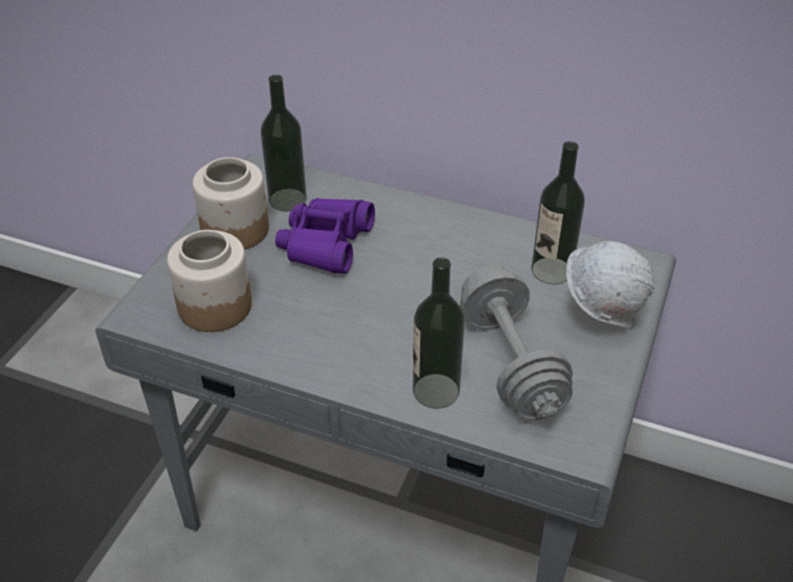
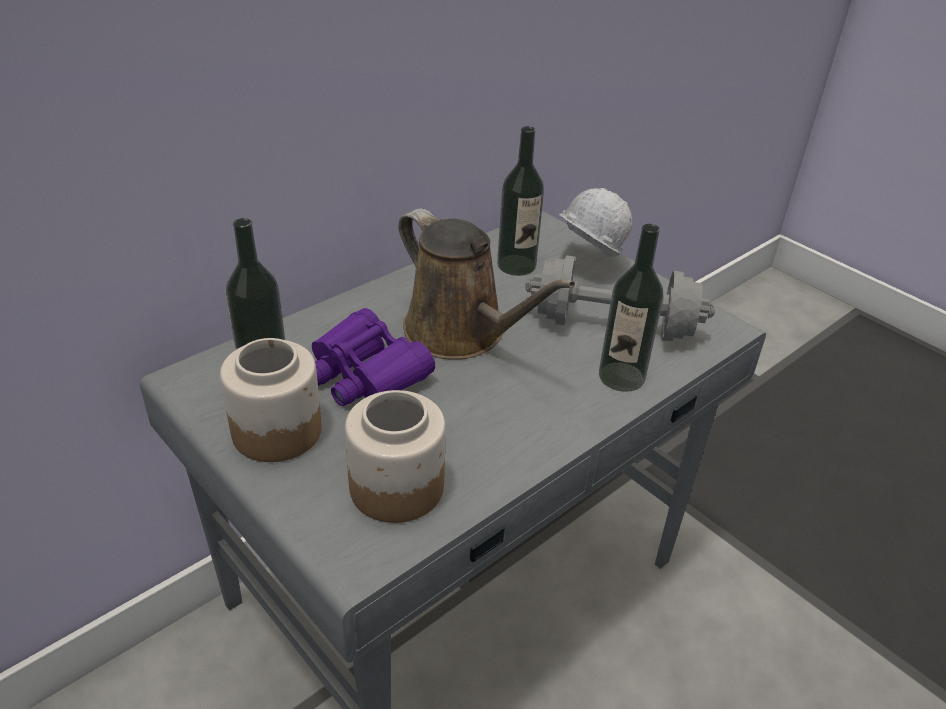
camera: 65 degrees left, 5 degrees down
(416, 274) = (461, 334): none -> brown watering can

